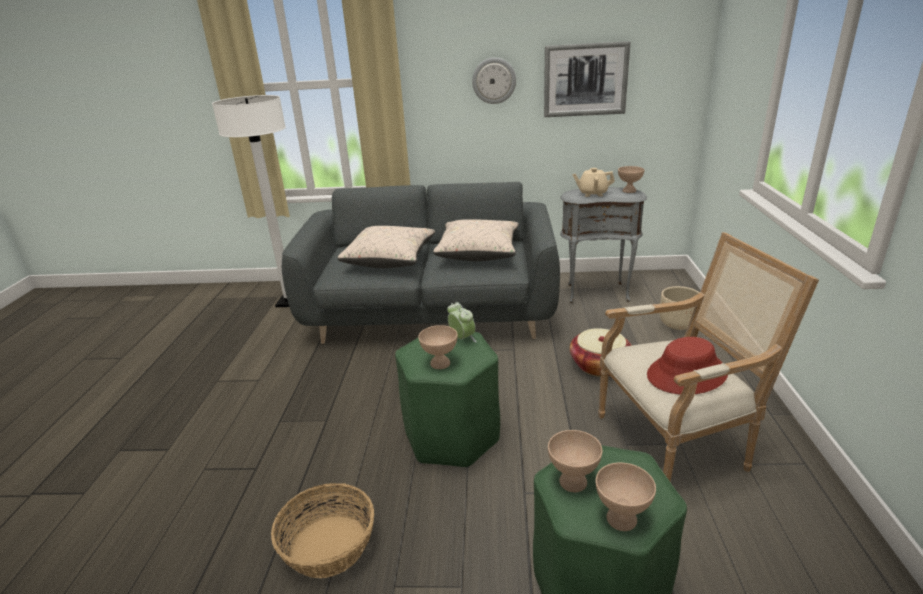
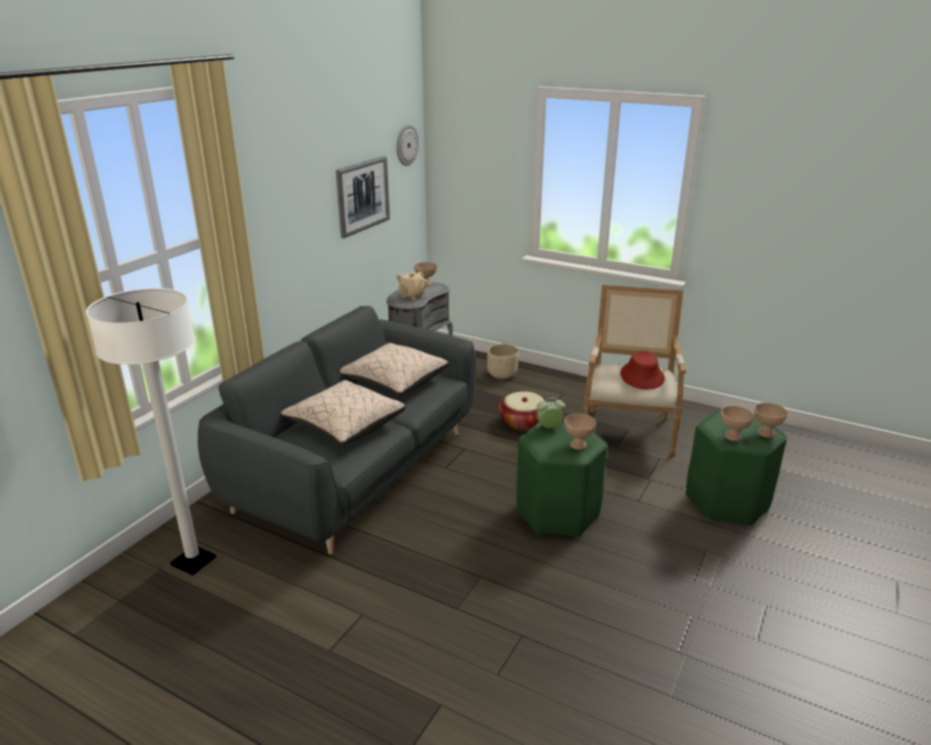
camera: 65 degrees left, 0 degrees up
(328, 546) = (643, 604): basket -> none
(494, 80) = (304, 212): wall clock -> wall clock (406, 145)

